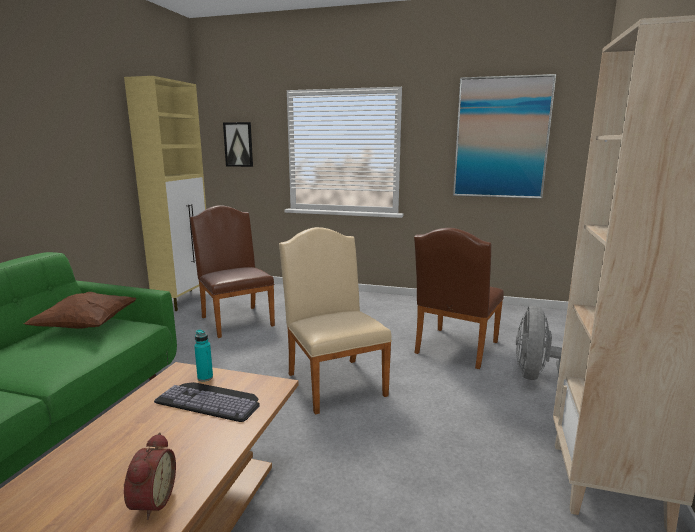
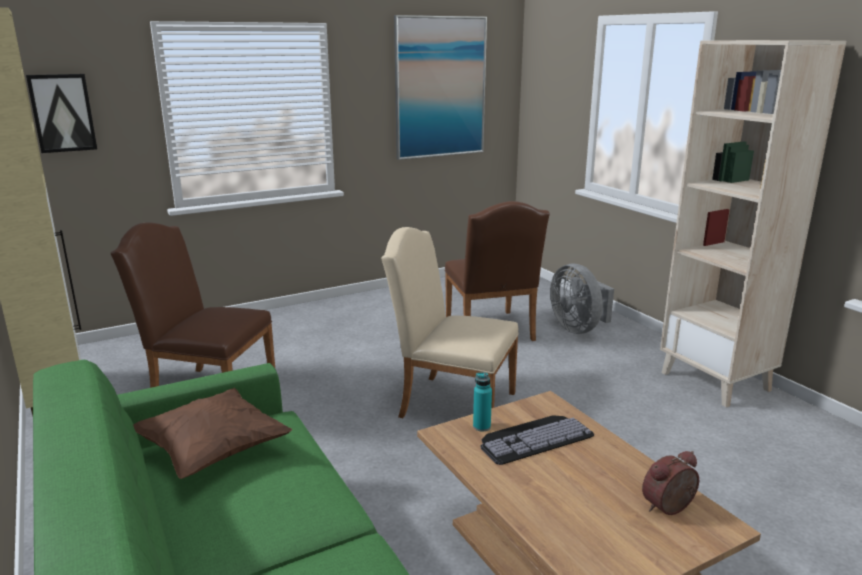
camera: 45 degrees left, 5 degrees up
(150, 501) = (670, 508): alarm clock -> alarm clock turned 75 degrees counterclockwise

